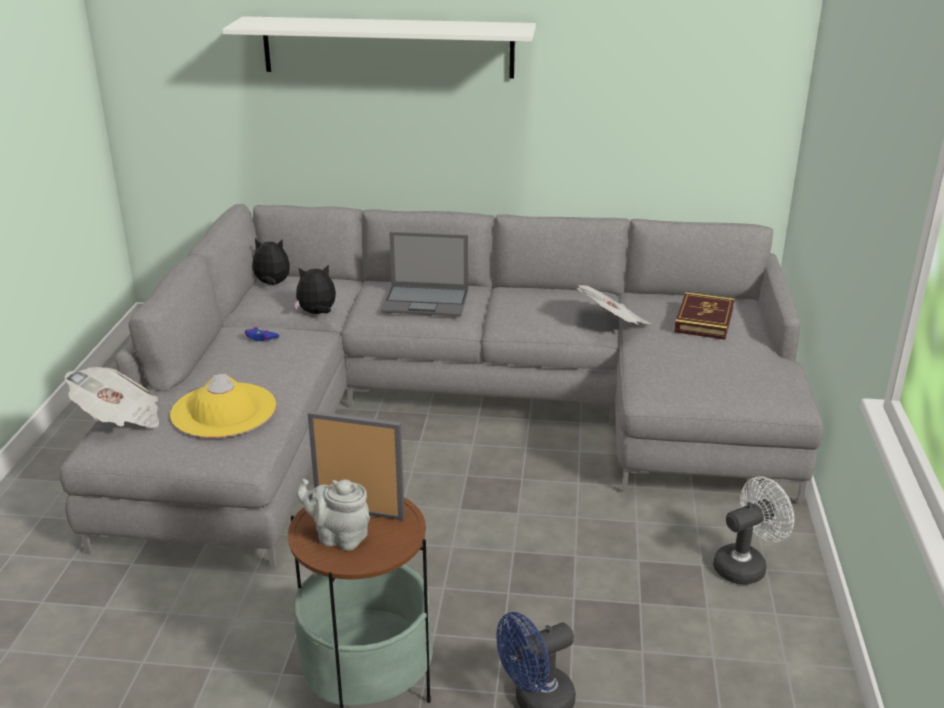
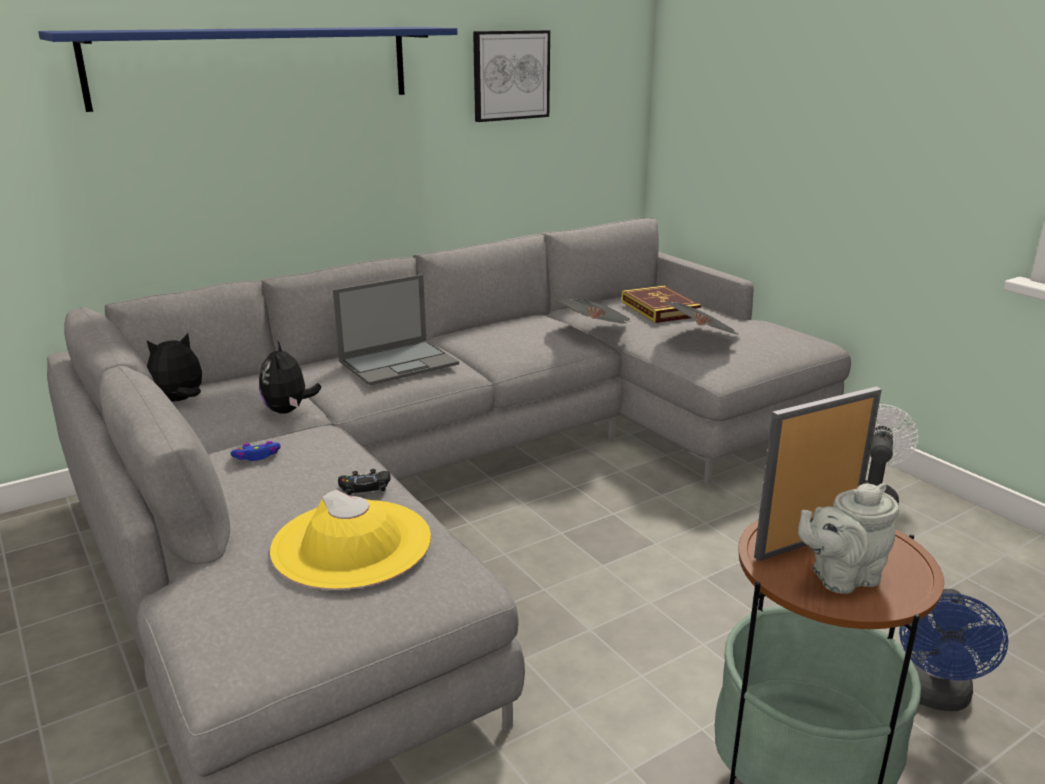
camera: 40 degrees left, 5 degrees down
(119, 418) = (210, 618): newspaper -> newspaper (702, 339)
(279, 381) = (365, 488): none -> black game controller
(317, 313) = (288, 410): plush toy -> plush toy turned 45 degrees counterclockwise
(387, 47) = (255, 66): white shelf -> blue shelf
(626, 69) = (510, 75): none -> picture

